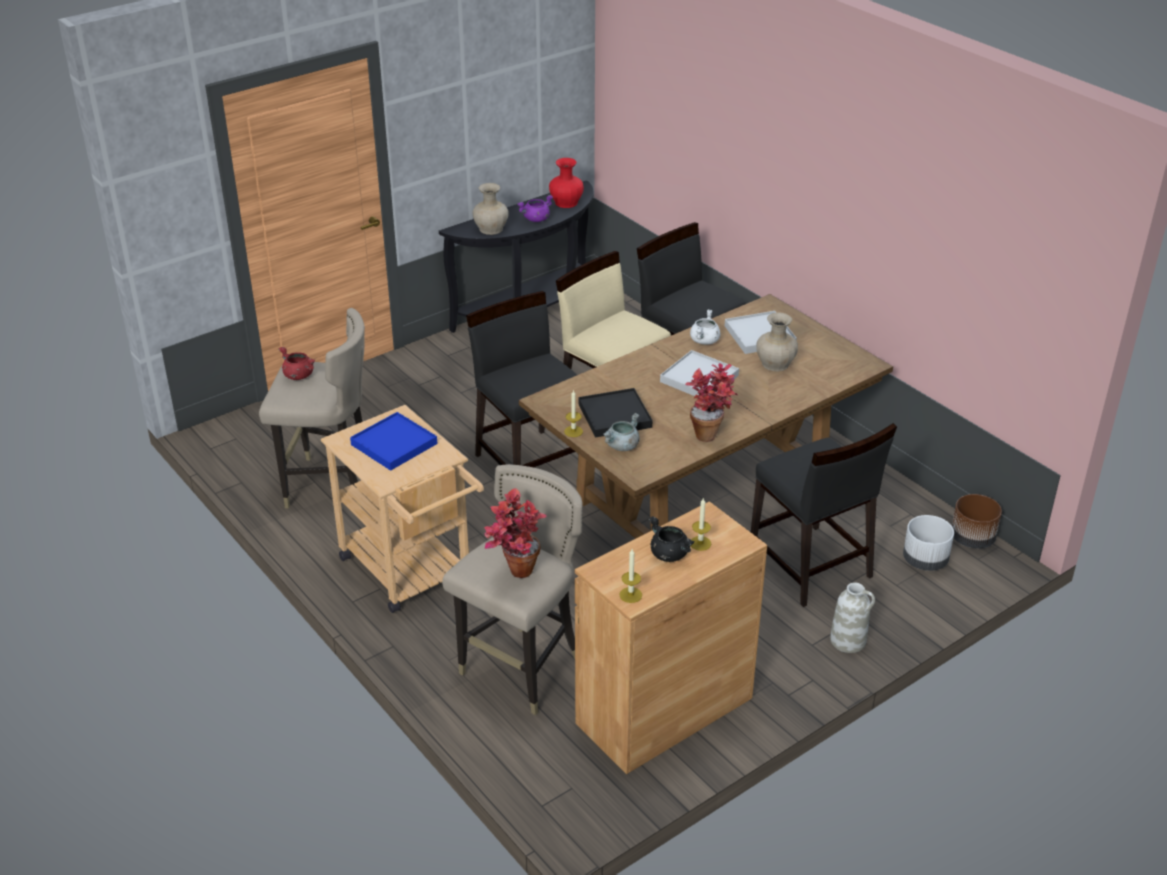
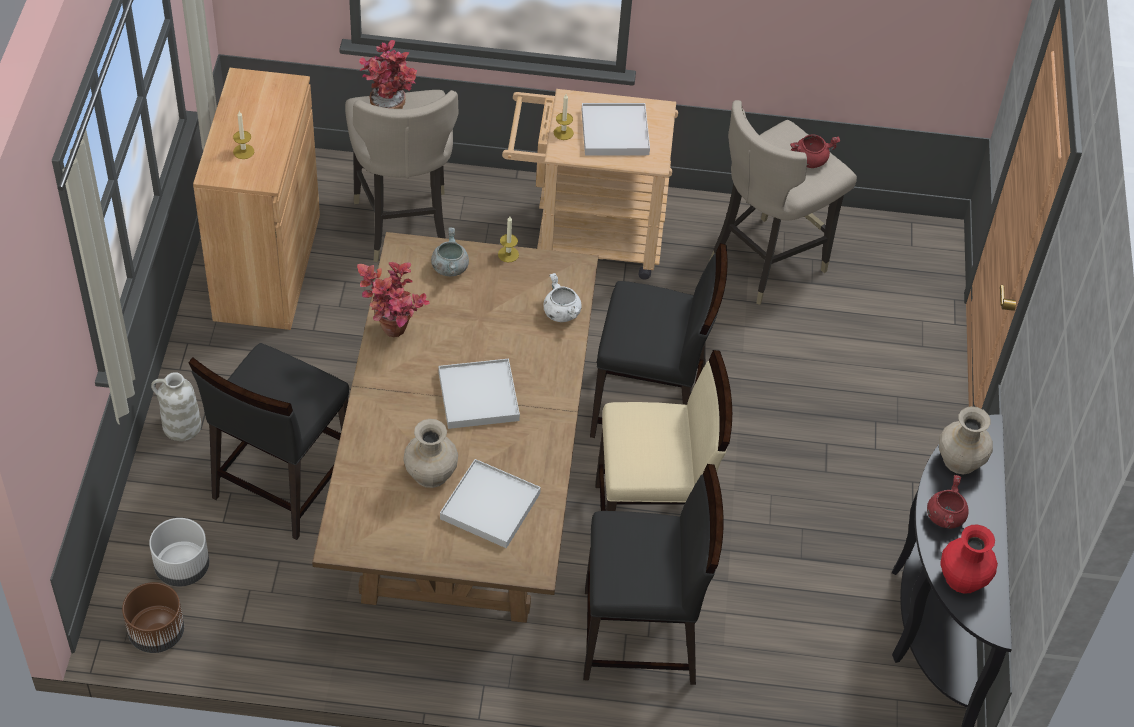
camera: 130 degrees right, 15 degrees up
(394, 444) = (614, 132): blue tray -> white tray
(536, 219) = (945, 516): purple cooking pot -> red cooking pot
(614, 416) = (496, 295): black tray -> none
(630, 595) = (248, 82): candle -> candle (563, 133)
(669, 554) = (256, 128): black cooking pot -> none
(704, 341) = (532, 454): white cooking pot -> white cooking pot (561, 313)
(810, 566) = (281, 481): black chair -> black chair turned 75 degrees counterclockwise

